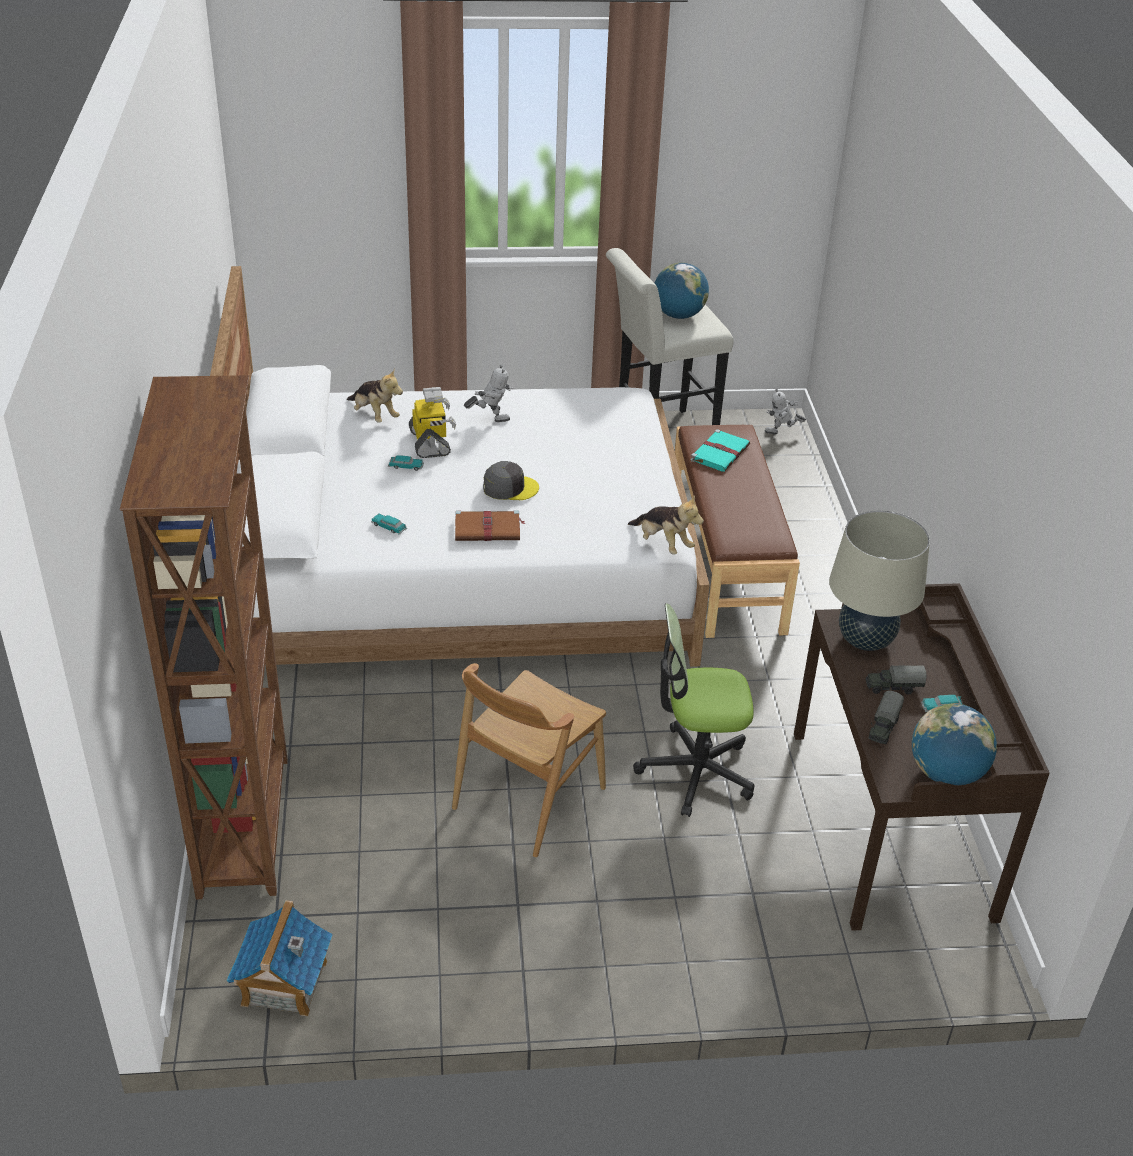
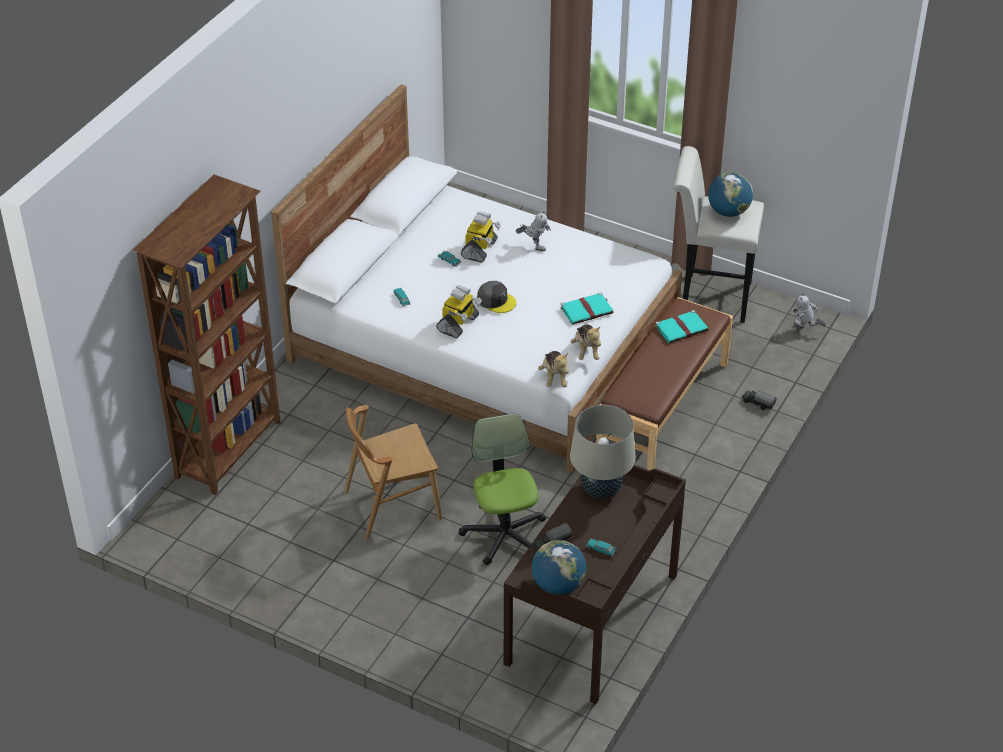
camera: 35 degrees right, 5 degrees up
(283, 983) = (183, 542): toy house -> none
(374, 415) = (463, 215): plush toy -> plush toy (586, 350)
(488, 529) = (458, 324): brown book -> toy robot
(621, 462) = (587, 310): none -> turquoise book
(695, 771) = (504, 534): office chair -> office chair turned 45 degrees clockwise
(893, 687) = (585, 525): toy truck -> toy truck (757, 403)

